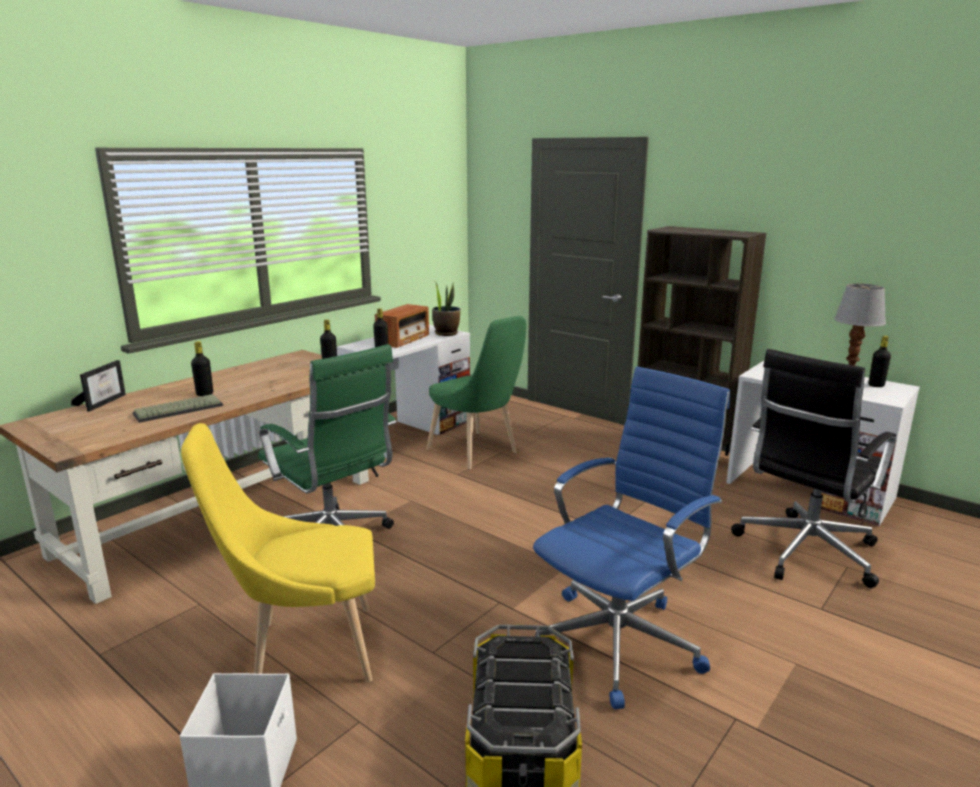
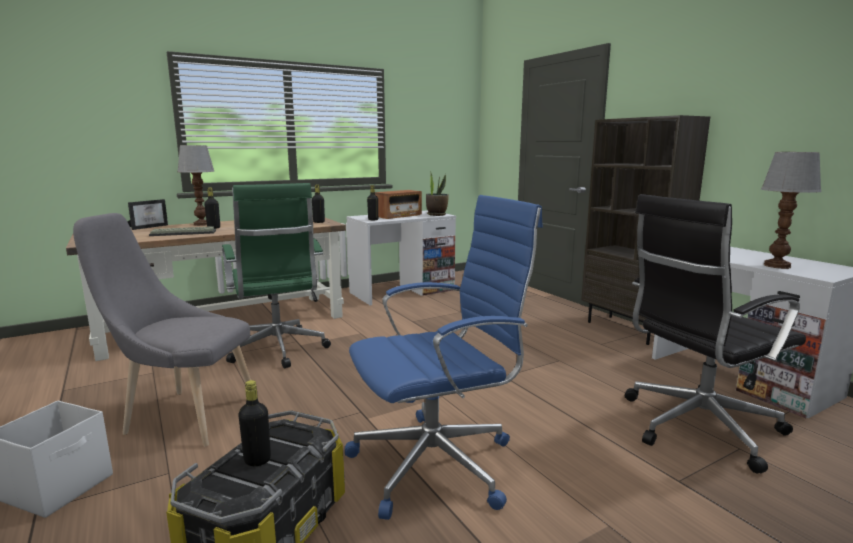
camera: 20 degrees right, 5 degrees down
(173, 388) = (201, 224): none -> table lamp
(304, 651) = (184, 415): yellow chair -> grey chair
(476, 453) = (440, 310): green chair -> none
(876, 385) = (817, 266): black bottle -> black bottle (257, 460)

